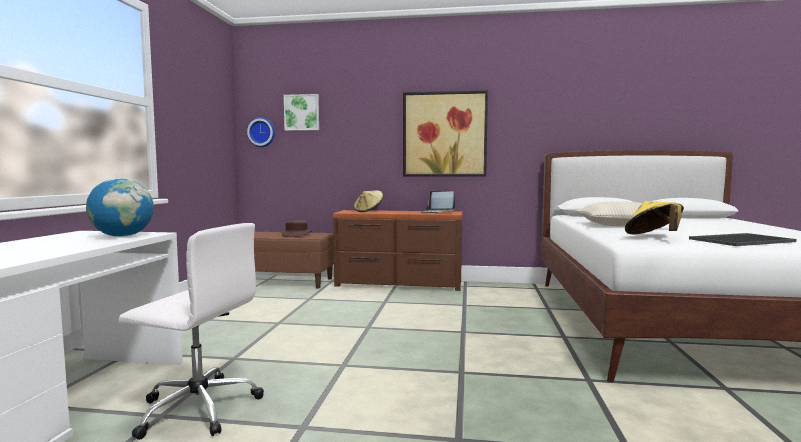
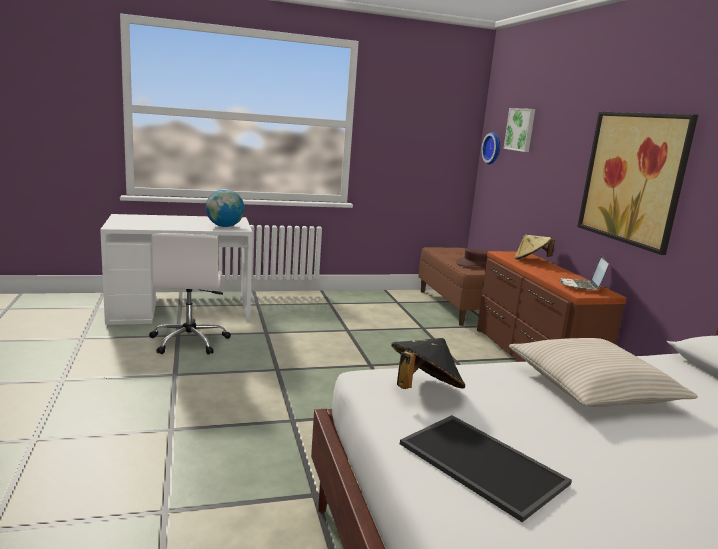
camera: 65 degrees right, 10 degrees up
(652, 236) = (424, 389): yellow hat -> black hat

